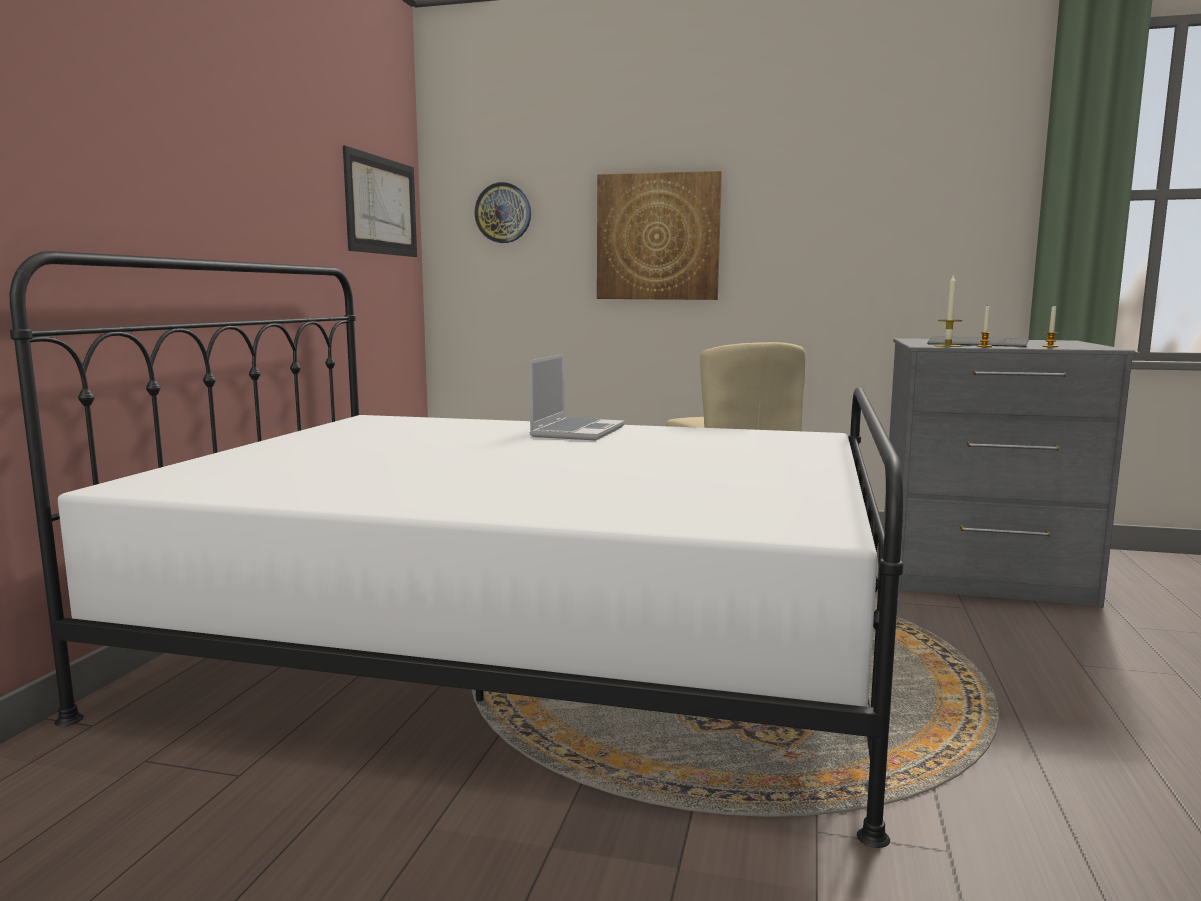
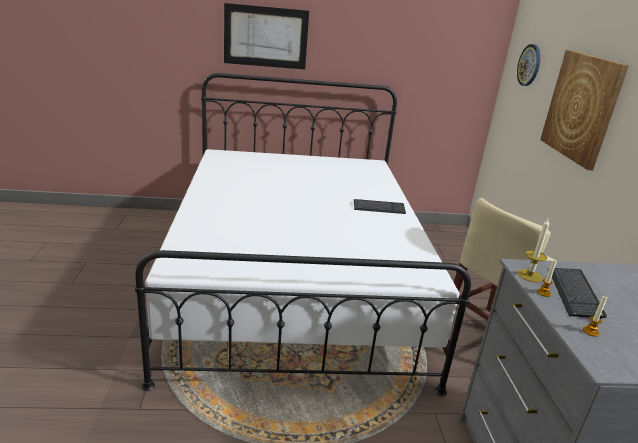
camera: 70 degrees right, 15 degrees up
(382, 206) = (455, 52): picture -> picture (266, 37)
(577, 431) = (379, 208): laptop -> keyboard

